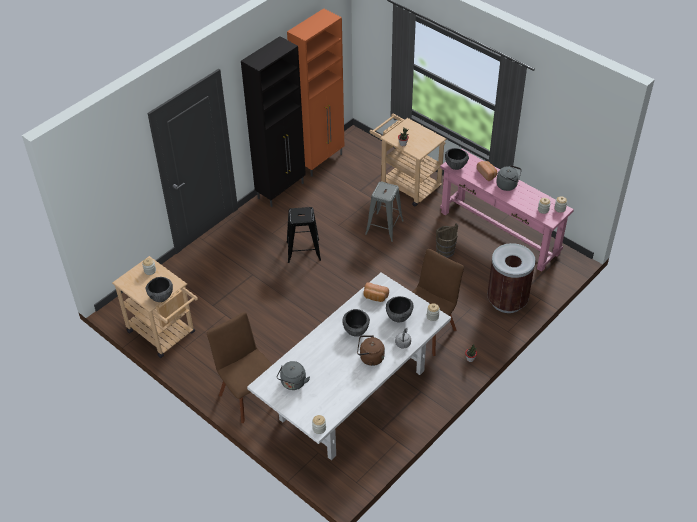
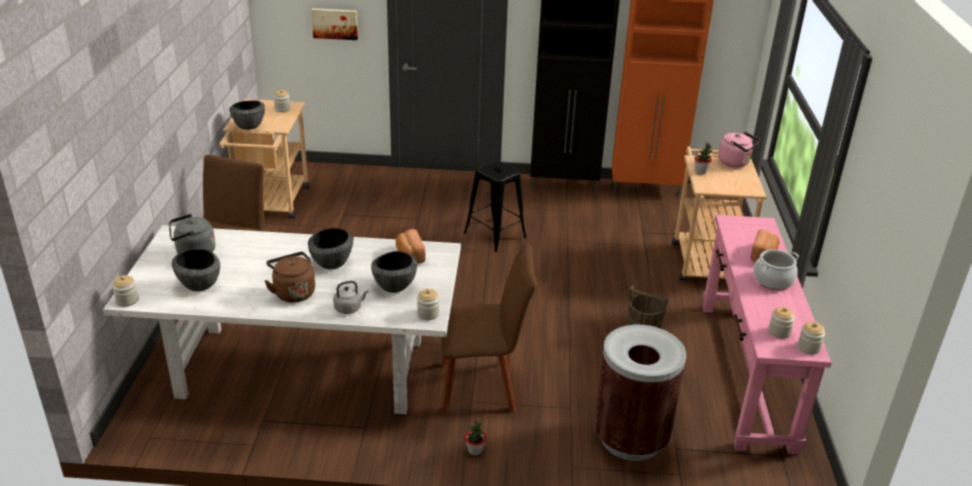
camera: 50 degrees right, 15 degrees down
(127, 190) = (335, 23): none -> picture
(384, 227) = (612, 273): grey stool -> none
(407, 126) = (735, 163): none -> pink kettle
(456, 166) = (734, 226): bowl -> bowl (199, 285)
(508, 185) = (773, 280): grey kettle -> cooking pot

